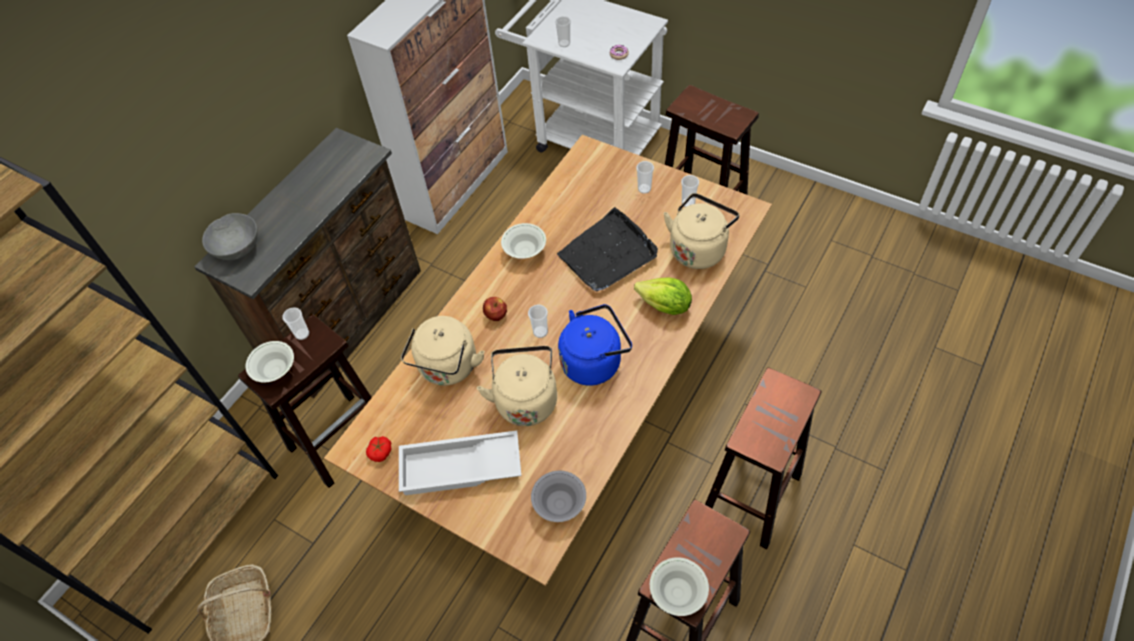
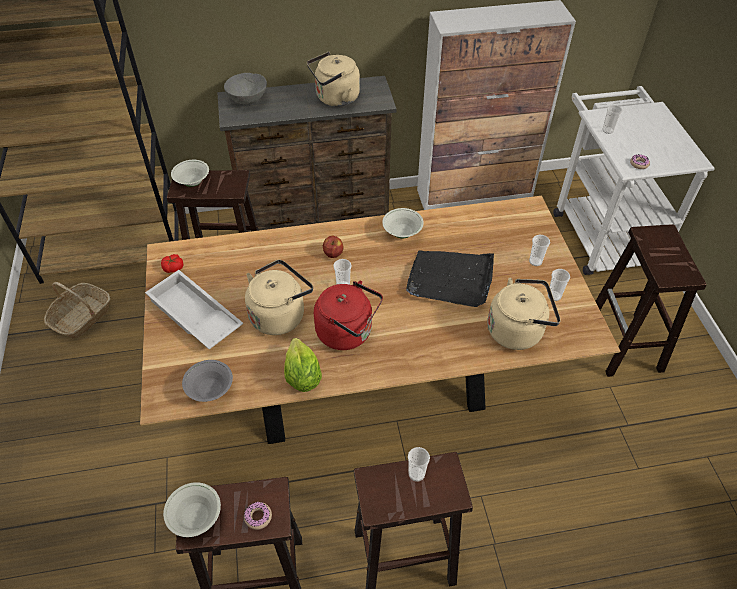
camera: 45 degrees right, 5 degrees down
(302, 334) = (230, 175): cup -> cup (416, 474)
(447, 368) = (266, 257): beige kettle -> beige kettle (335, 98)
(594, 361) = (348, 333): blue kettle -> red kettle
(665, 306) = (440, 344): lettuce -> lettuce (302, 376)
(715, 544) = (258, 517): none -> donut

